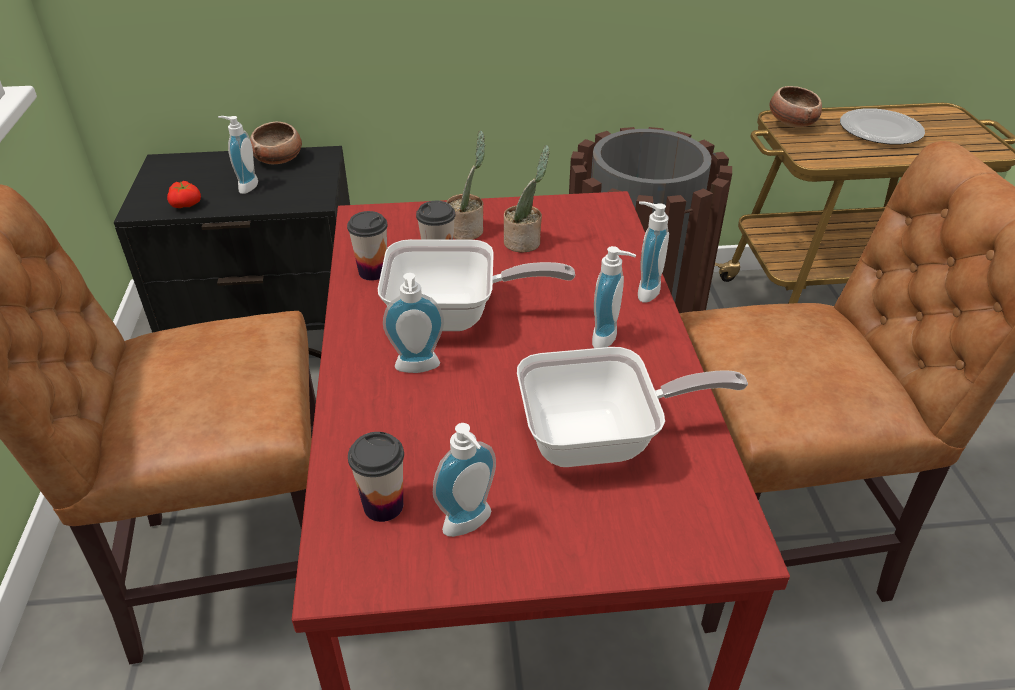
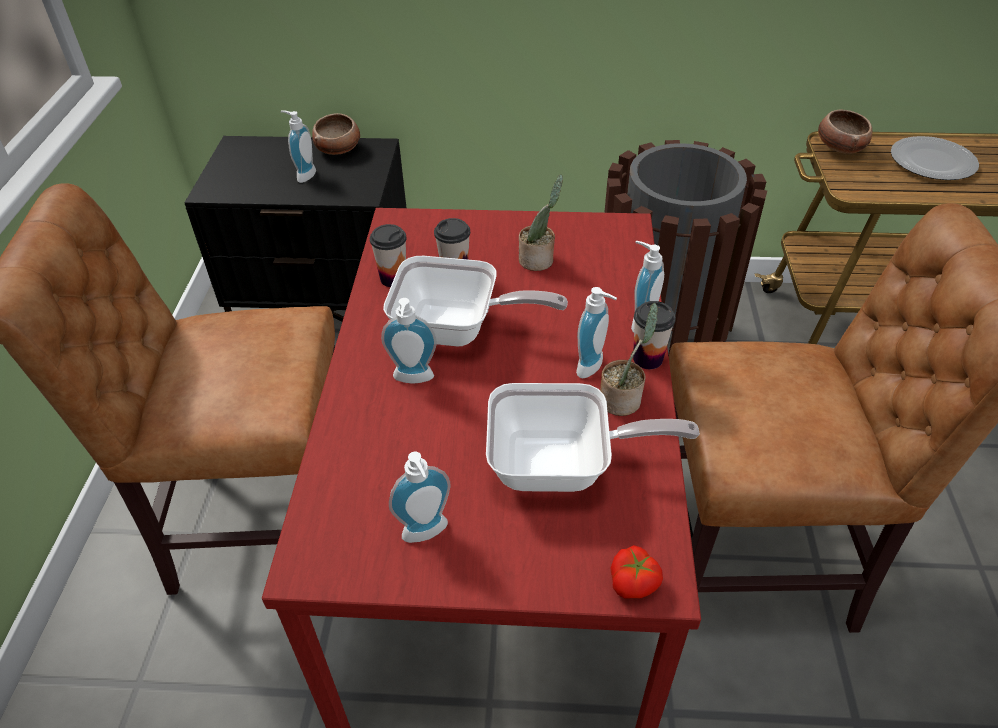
camera: 10 degrees right, 5 degrees up
(187, 204) = (250, 190): tomato -> tomato (634, 582)
(383, 505) = (356, 506): cup -> cup (648, 359)
(468, 230) = (488, 243): potted plant -> potted plant (622, 399)

